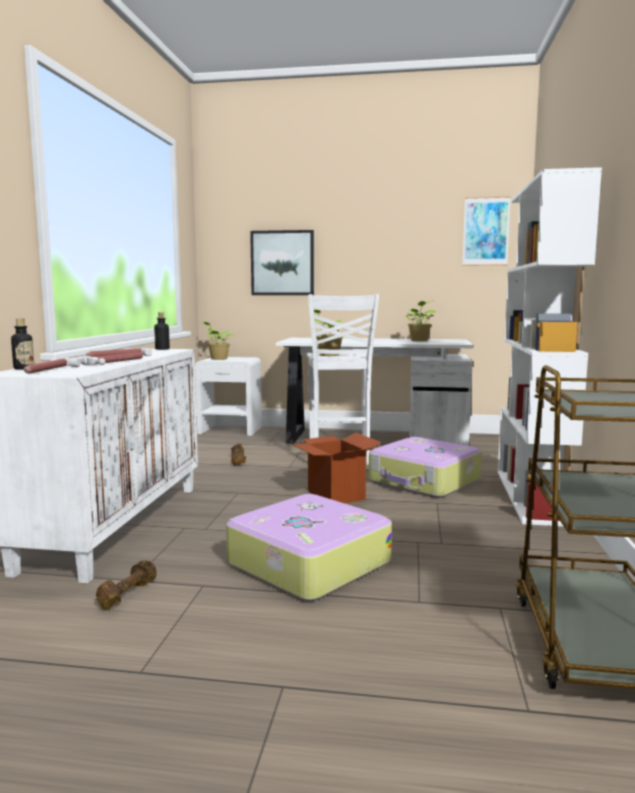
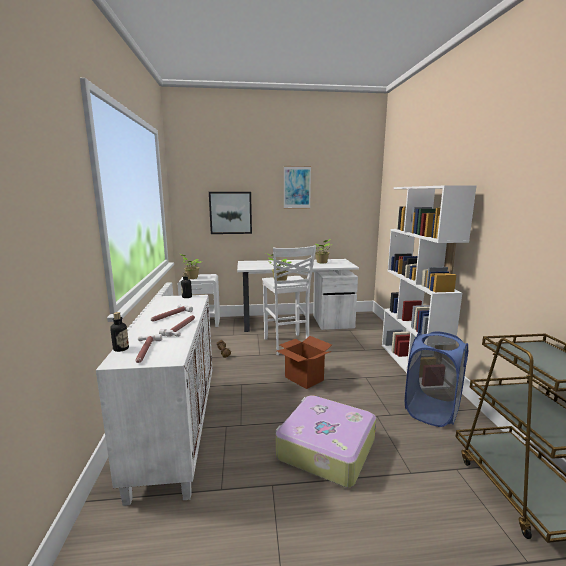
camera: 15 degrees left, 5 degrees up
(127, 594) = (225, 506): brown dumbbell -> none
(424, 481) = (347, 358): suitcase -> none
(486, 231) = (356, 194): picture -> picture (297, 187)
(517, 547) = (432, 411): none -> blue laundry basket

